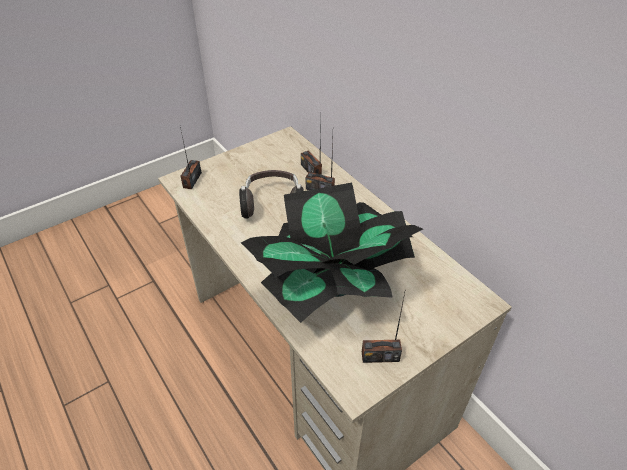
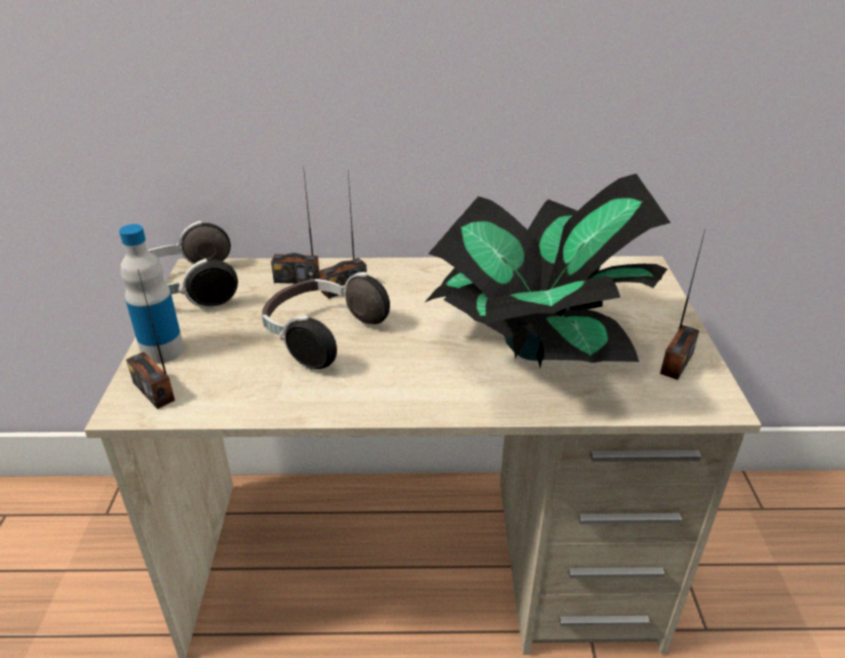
camera: 55 degrees left, 10 degrees down
(219, 165) = (162, 351): none -> bottle
(269, 144) = (189, 289): none -> headphones

